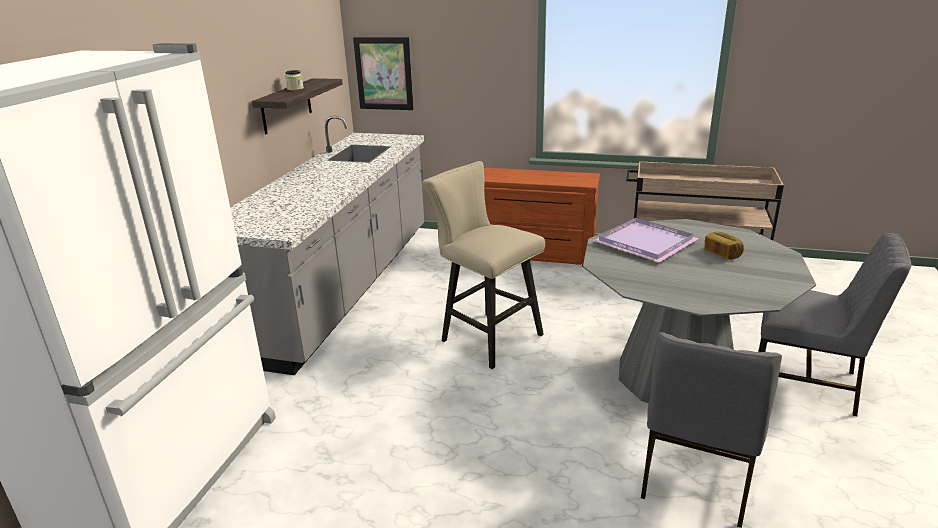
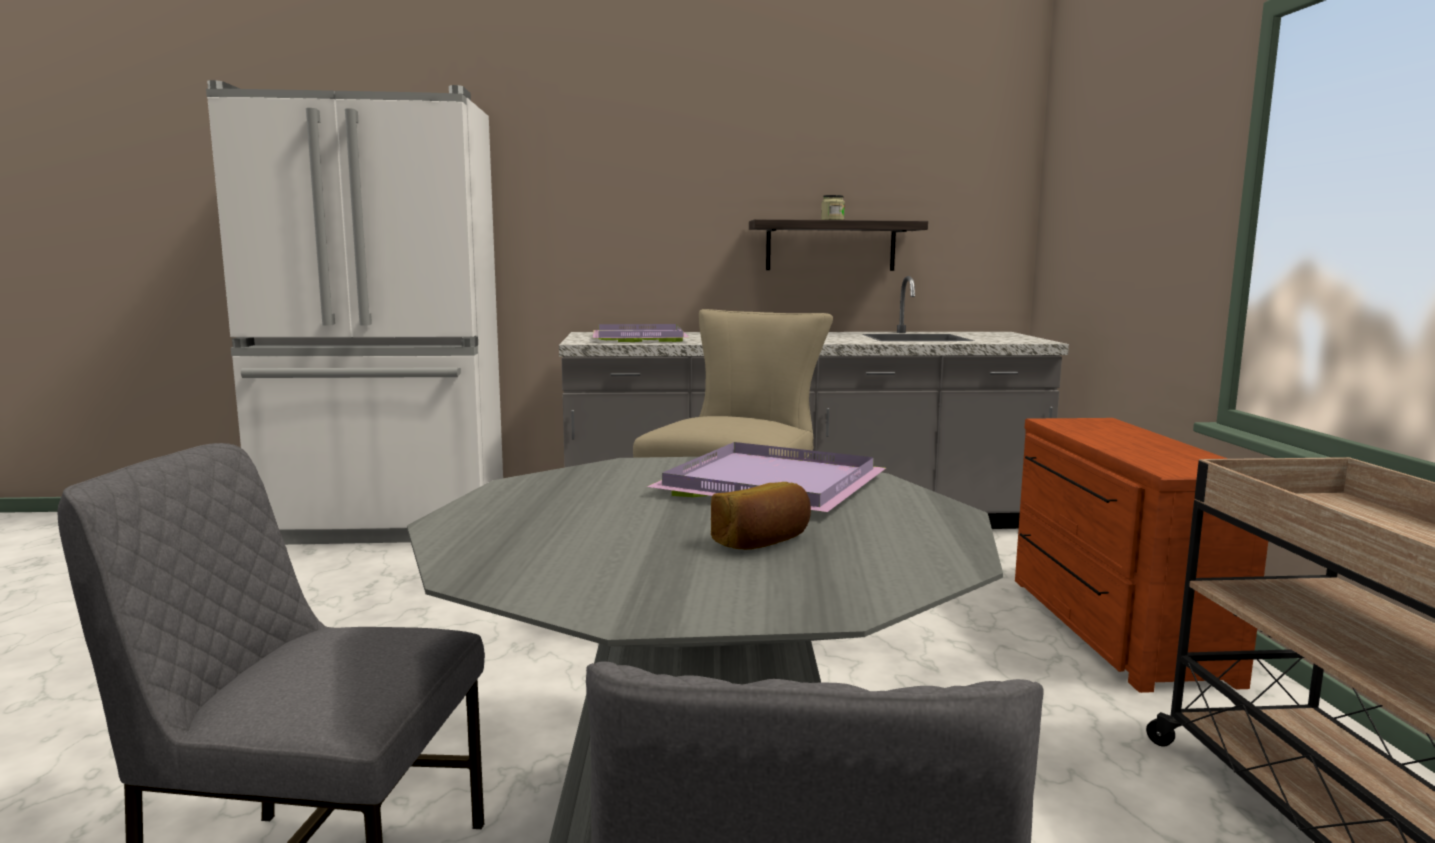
camera: 70 degrees right, 15 degrees down
(274, 215) = (637, 338): none -> purple tray
(384, 74) = (1064, 236): picture -> none

